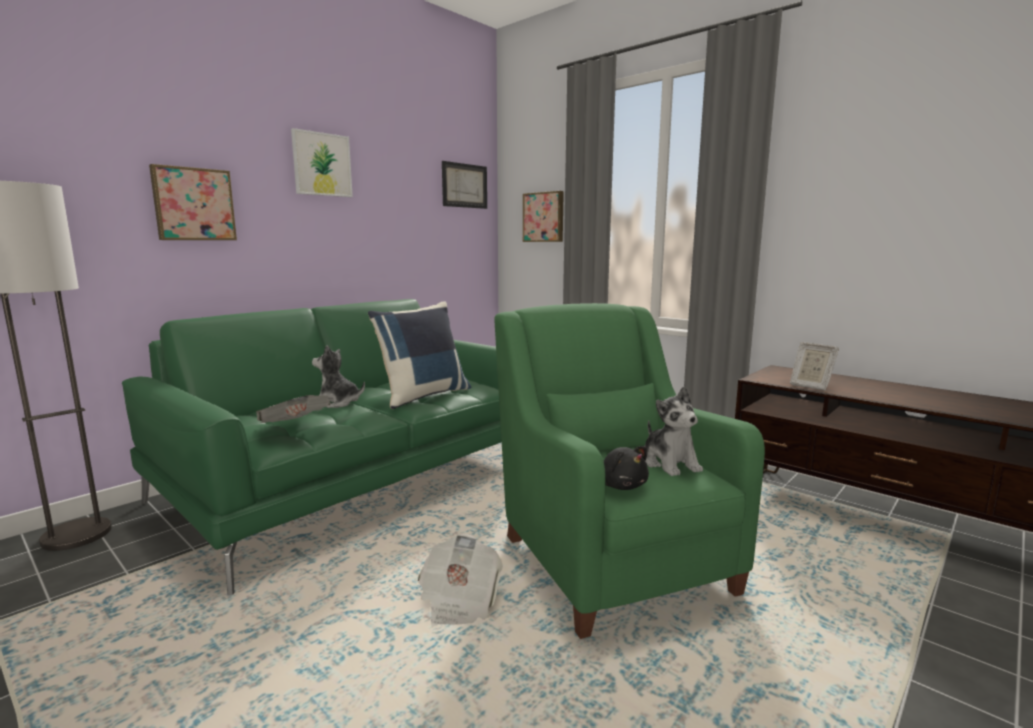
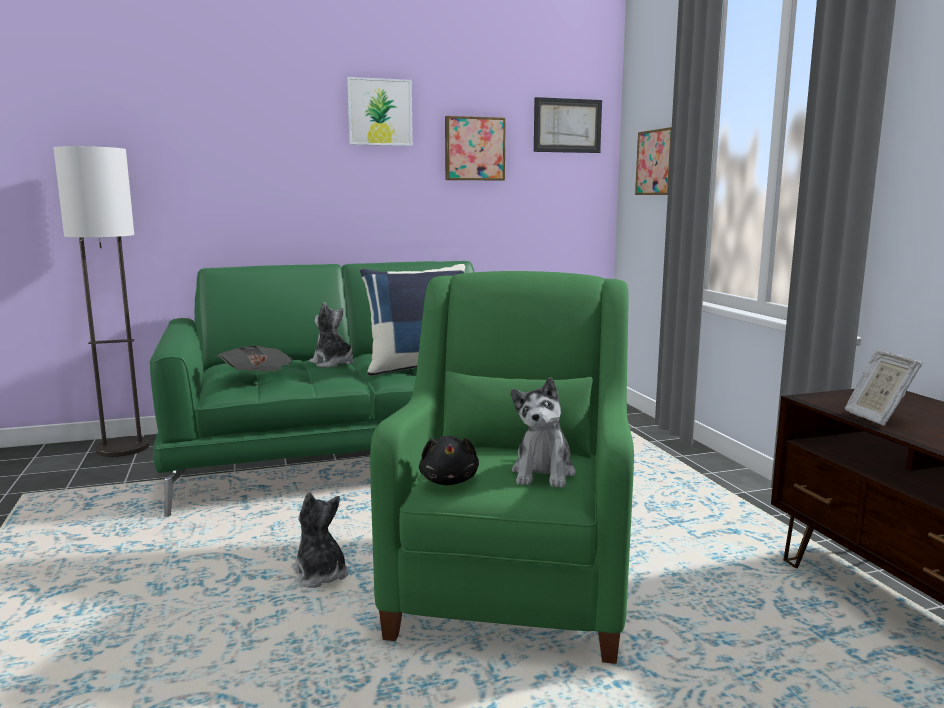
camera: 30 degrees right, 0 degrees up
(193, 204) = (246, 159): picture -> picture (474, 149)
(459, 602) = (320, 575): newspaper -> plush toy

